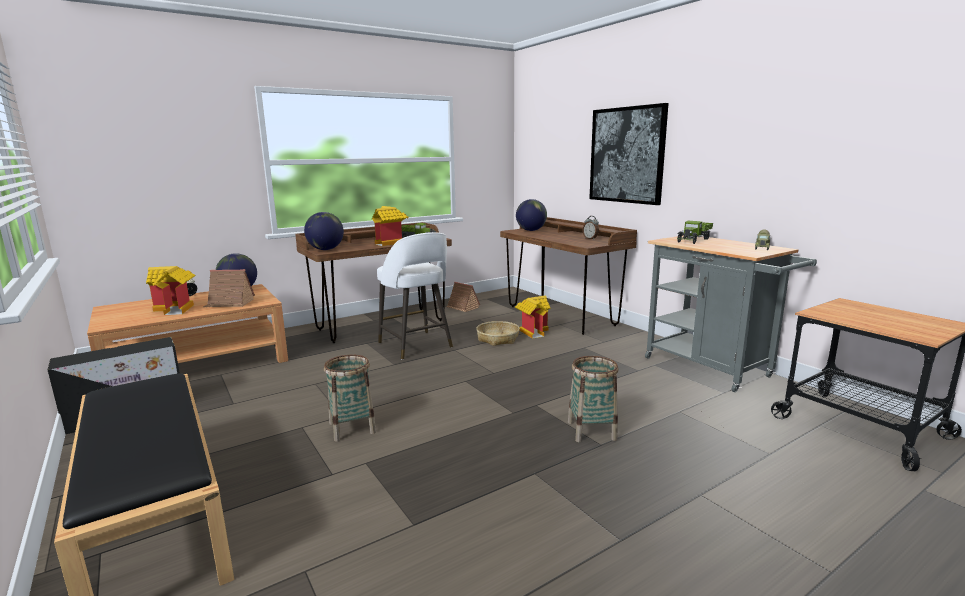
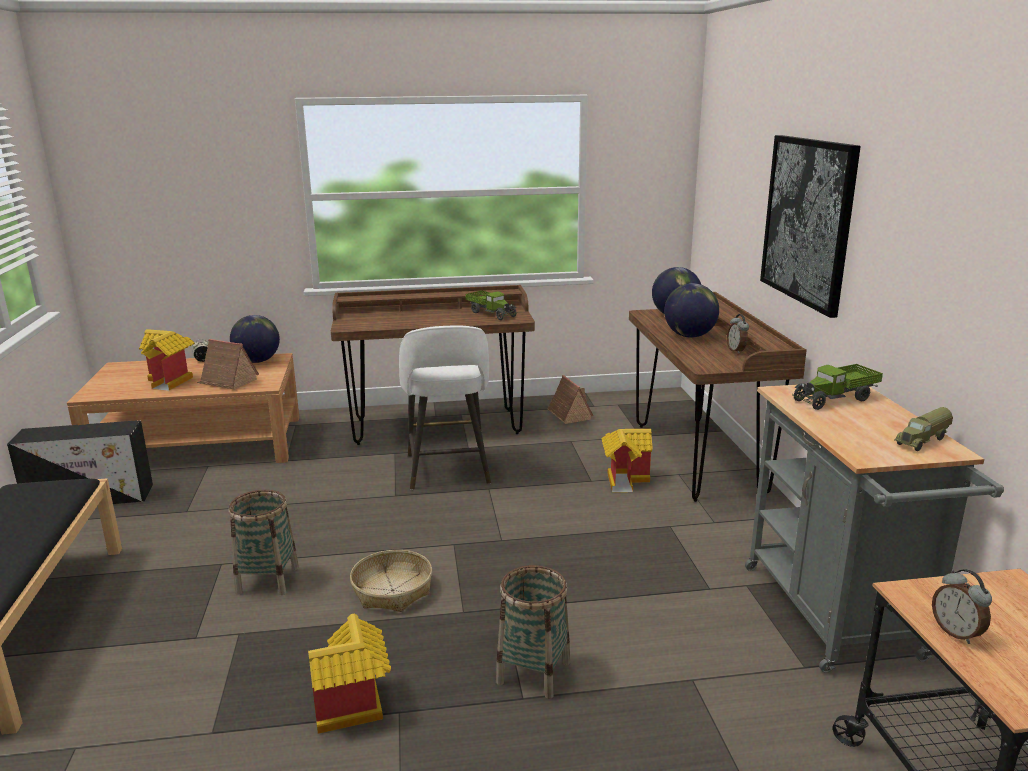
camera: 25 degrees right, 5 degrees up
(325, 249) = (353, 323): globe -> globe (689, 336)
(390, 243) = (446, 319): toy house -> toy house (354, 709)
(498, 339) = (563, 482): basket -> basket (392, 590)
(858, 321) = (956, 632): none -> alarm clock

